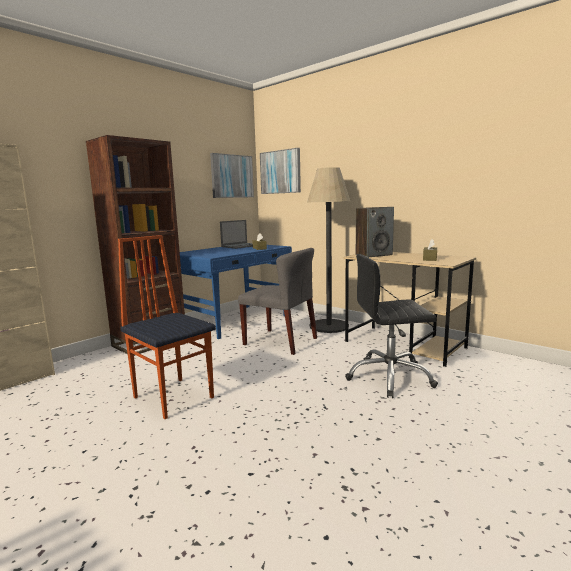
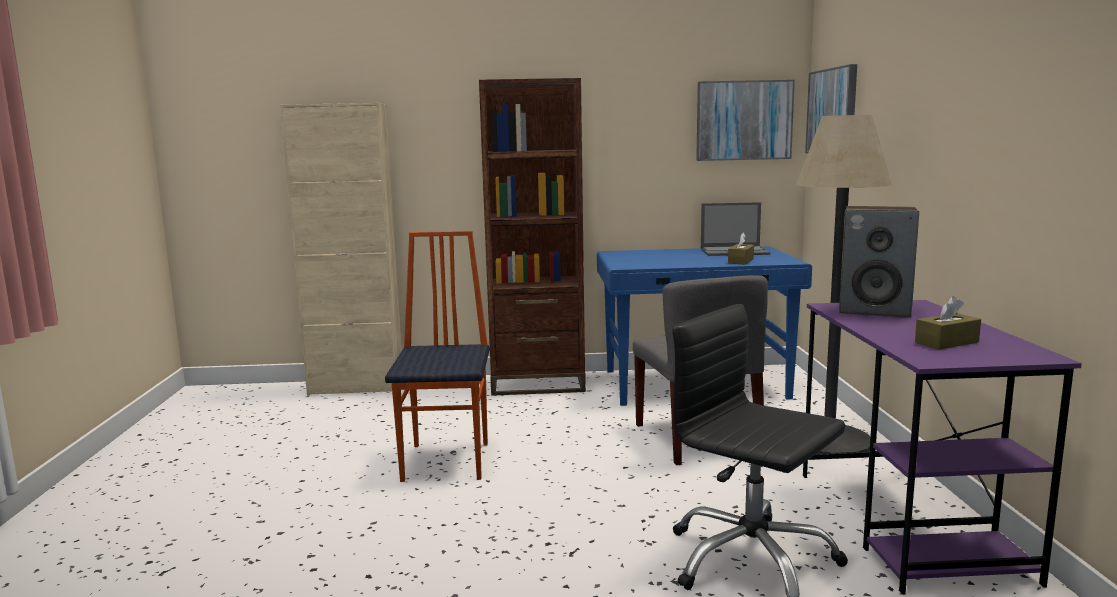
camera: 45 degrees right, 0 degrees up
(405, 345) = (908, 524): beige desk -> purple desk

